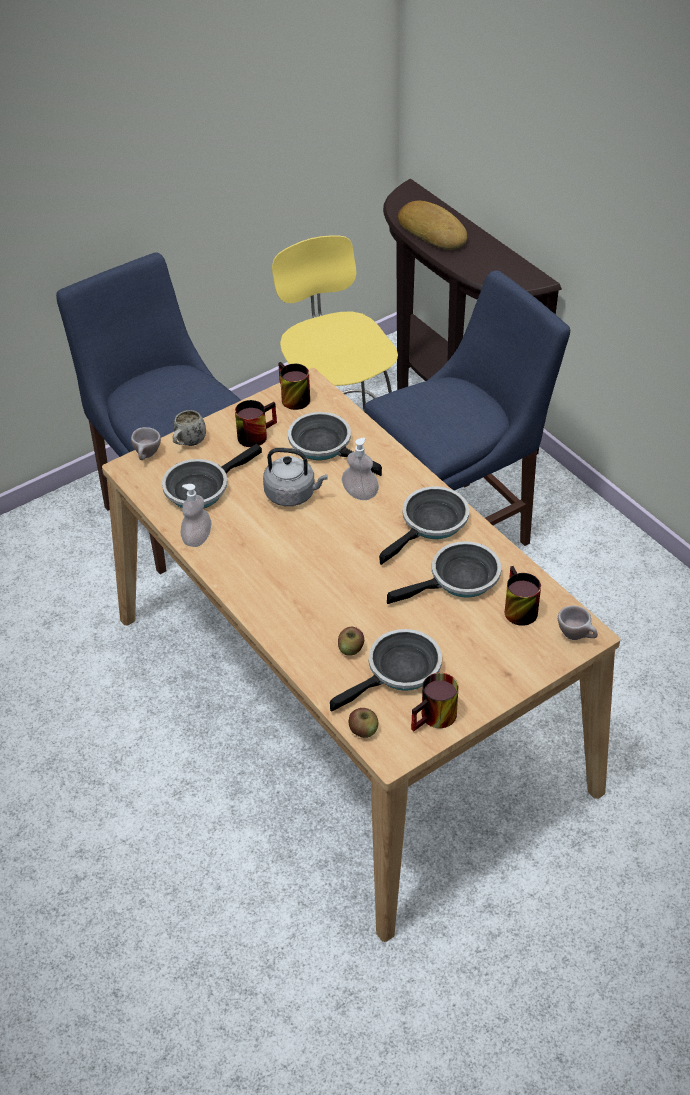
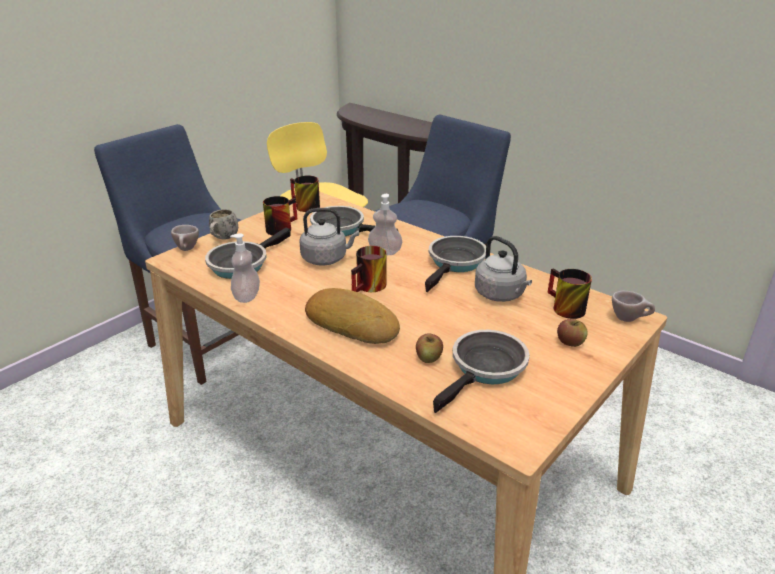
camera: 15 degrees left, 15 degrees down
(363, 730) = (476, 426): apple -> apple (570, 342)
(433, 231) = (377, 119): bread -> bread (353, 323)
(436, 719) = (546, 404): mug -> mug (370, 288)
(459, 580) = (501, 295): frying pan -> grey kettle

